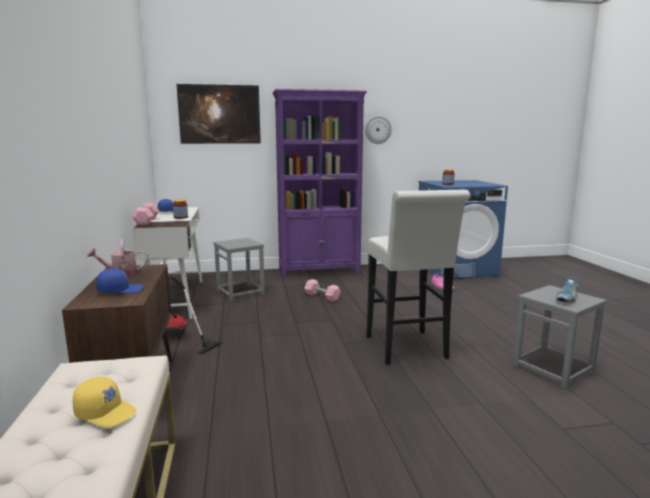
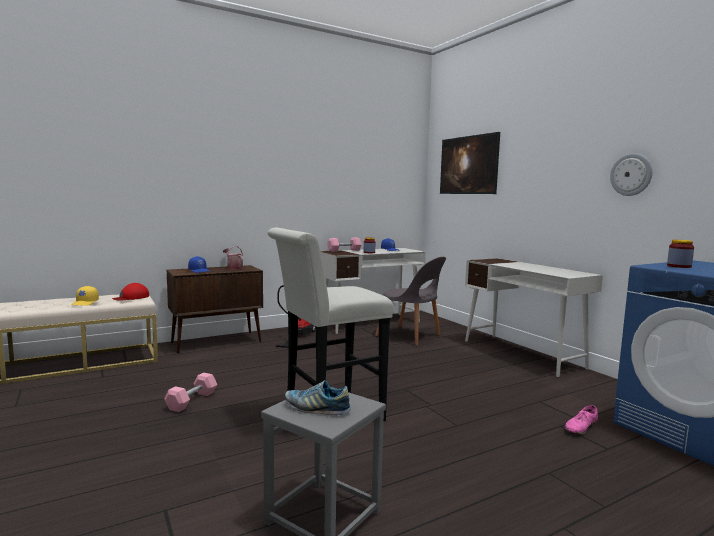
camera: 70 degrees right, 5 degrees down
(111, 370) = (131, 297): none -> red cap
(241, 292) = (410, 336): grey stool -> grey chair
(319, 271) = (522, 354): purple bookcase -> white desk
(322, 296) = (438, 364): pink dumbbell -> pink dumbbell (192, 401)

